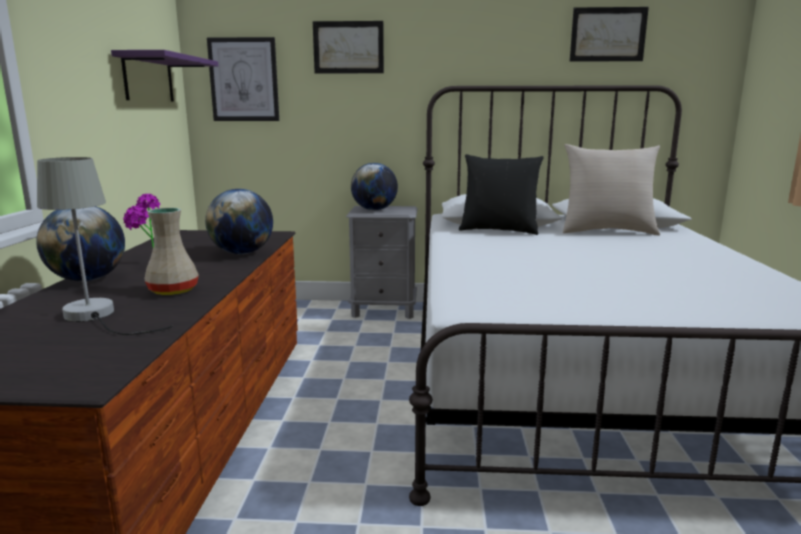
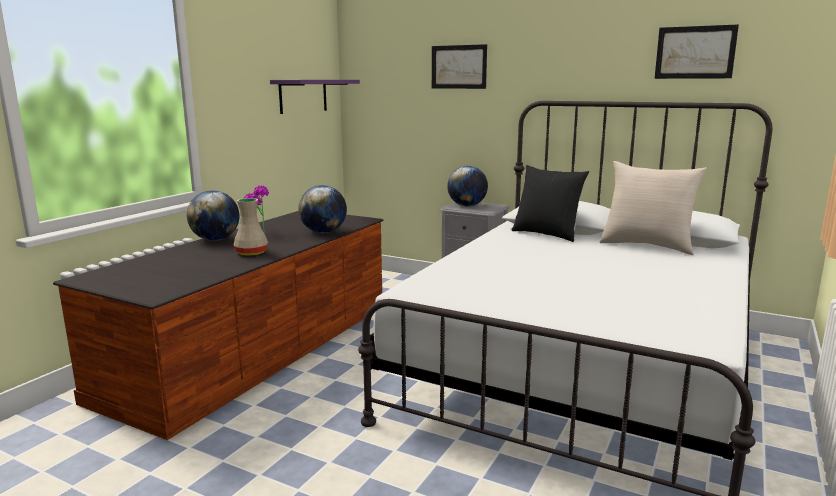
camera: 25 degrees right, 0 degrees up
(96, 317) = (195, 263): grey table lamp -> none
(244, 80) = (380, 93): picture -> none

